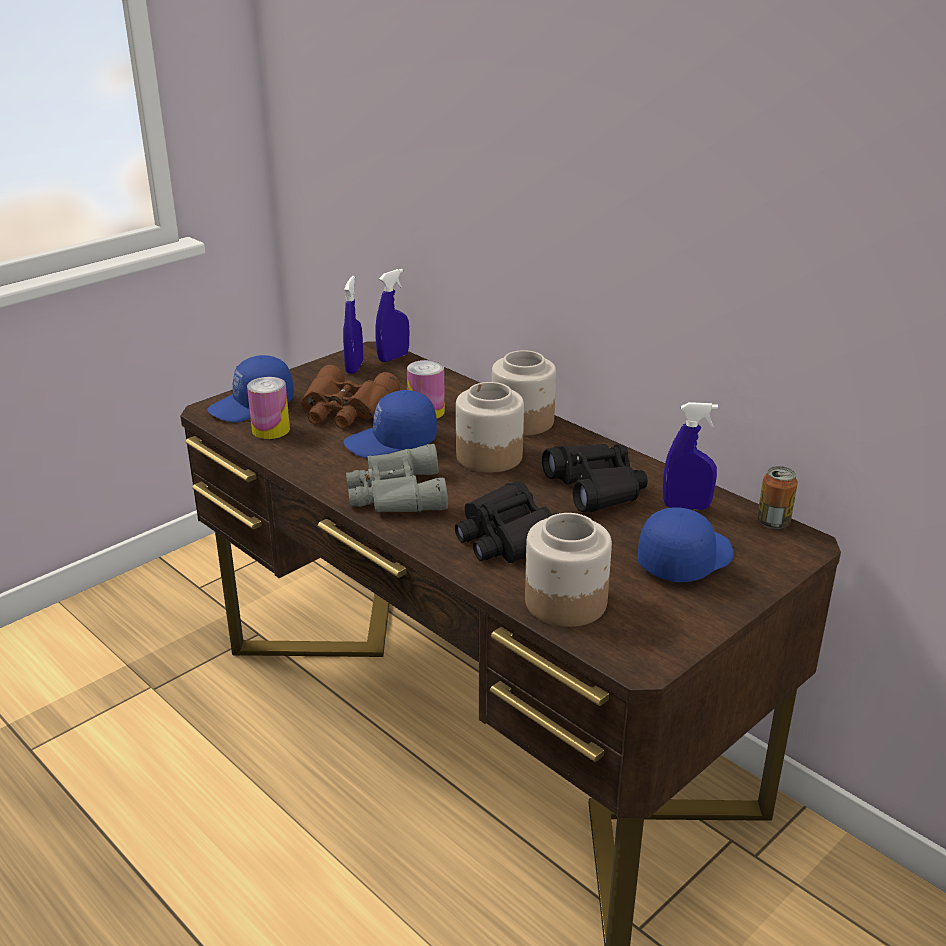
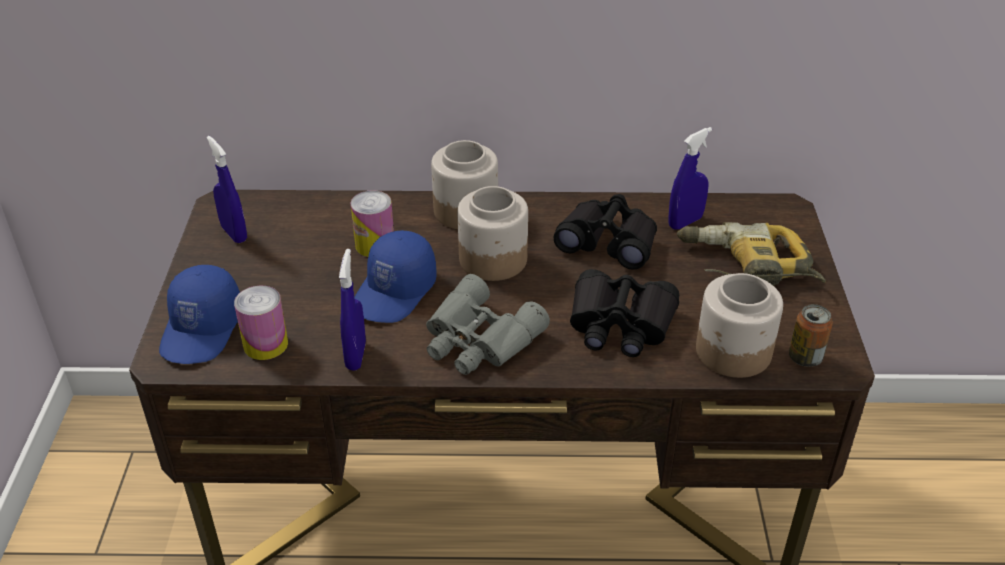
camera: 45 degrees left, 10 degrees up
(345, 410) = (300, 283): brown binoculars -> none
(393, 357) = (253, 203): blue spray bottle -> blue spray bottle (356, 356)
(684, 559) = (746, 267): blue cap -> power drill
(773, 522) = (749, 203): can -> can (805, 357)

